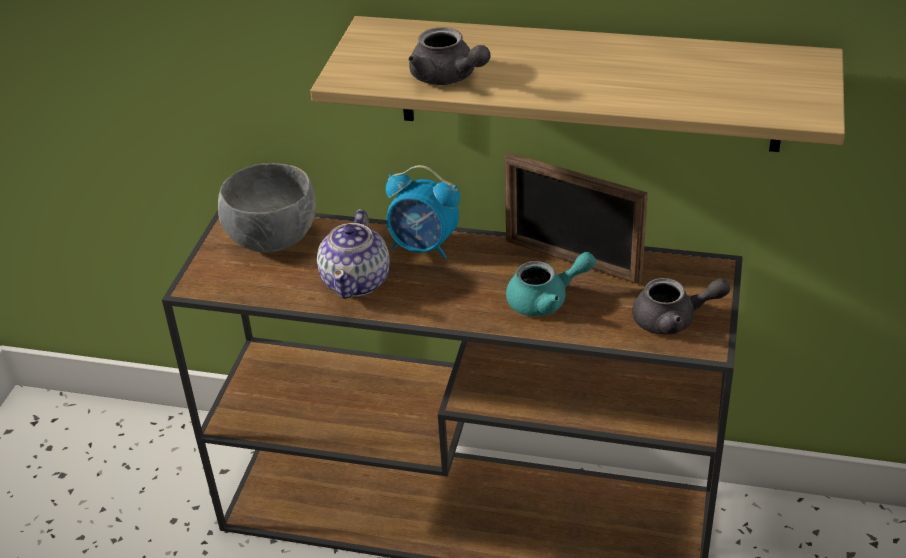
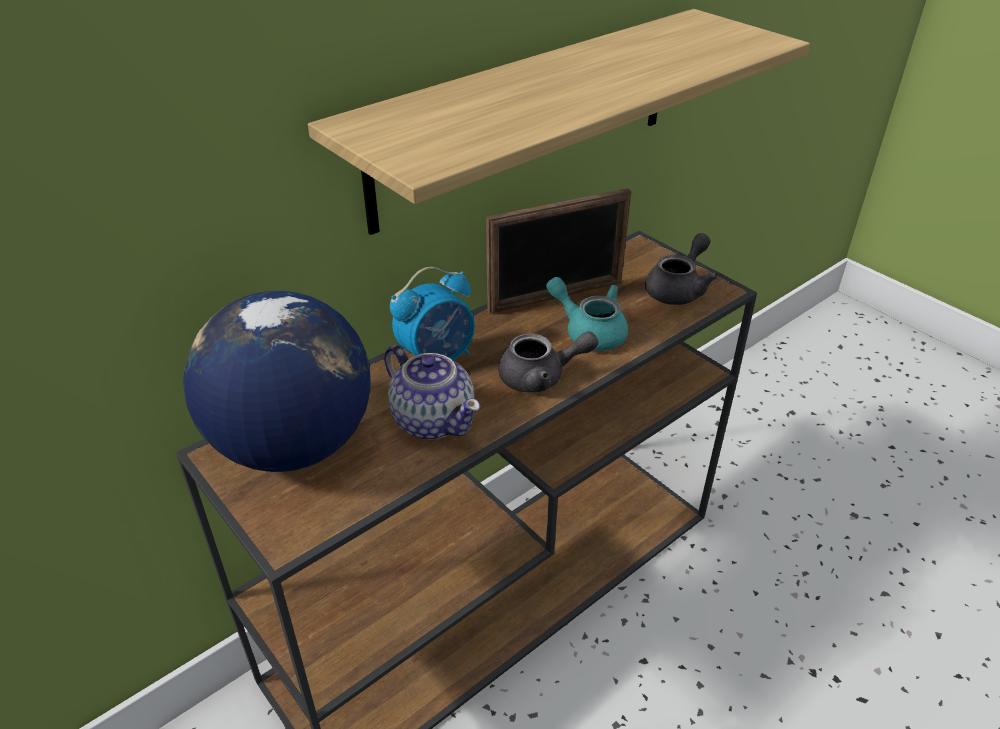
camera: 55 degrees left, 0 degrees up
(272, 240) = (292, 444): grey bowl -> globe
(448, 78) = (512, 124): grey teapot -> grey teapot (541, 377)
(546, 300) = (589, 331): turquoise teapot -> turquoise teapot turned 75 degrees counterclockwise

